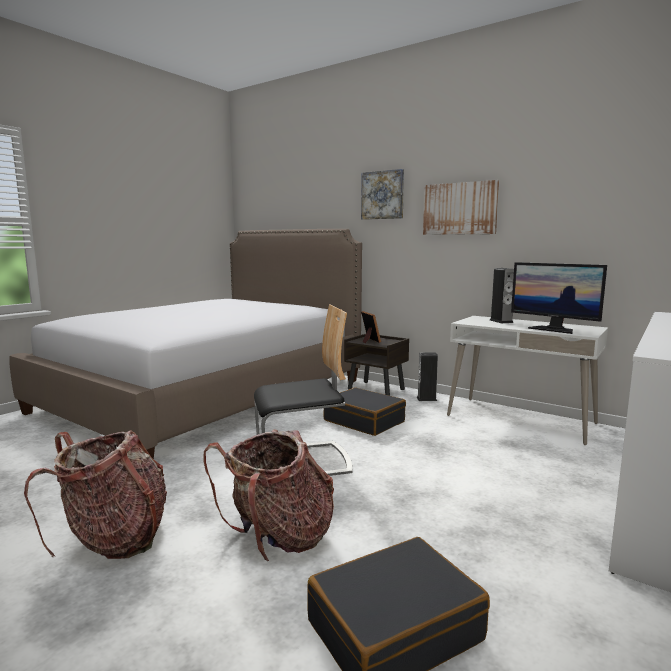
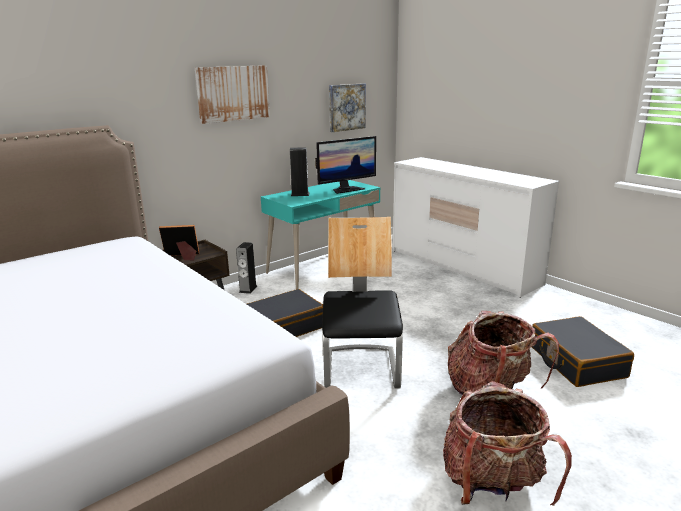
camera: 75 degrees left, 10 degrees up
(382, 195) = (139, 77): picture -> picture (346, 107)
(520, 419) = (323, 267): white desk -> turquoise desk

